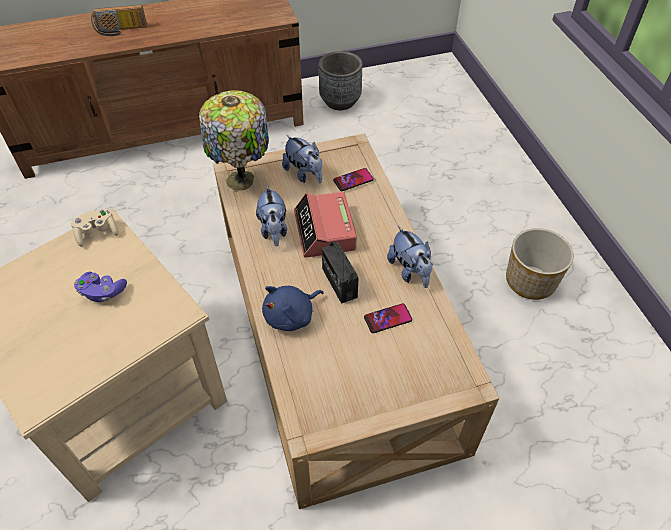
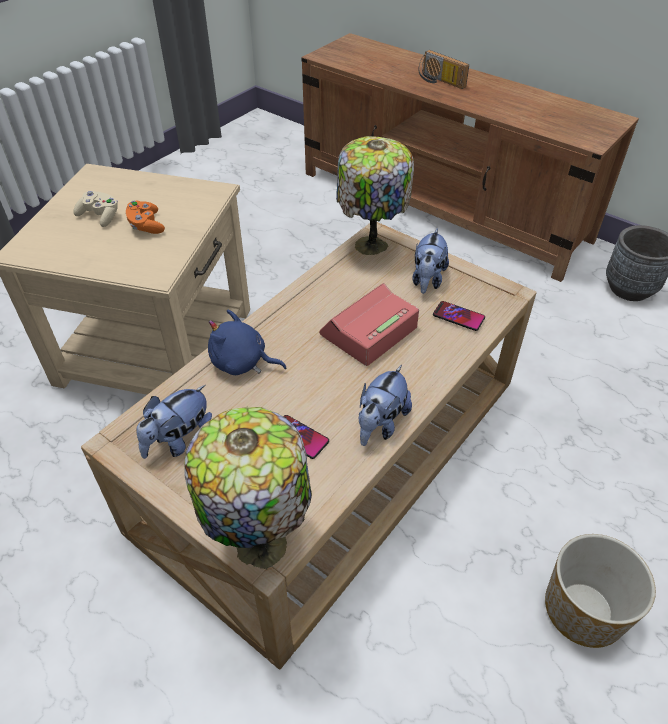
camera: 55 degrees right, 5 degrees down
(97, 233) = (204, 191): beige game controller -> beige game controller (100, 216)
(102, 292) = (146, 226): purple game controller -> orange game controller
(273, 230) = (334, 297): plush toy -> plush toy (179, 441)
(339, 283) = (312, 376): radio -> none
(458, 381) = (261, 541): none -> table lamp

